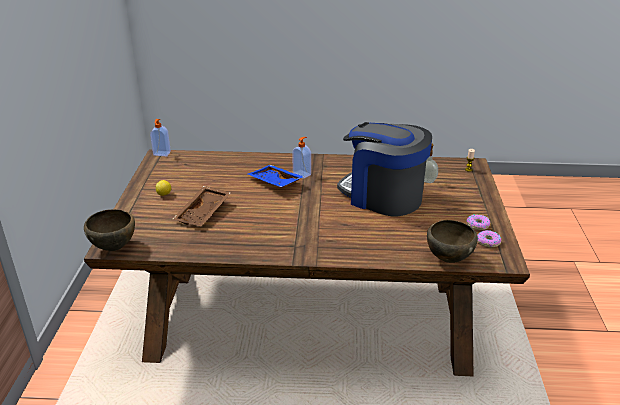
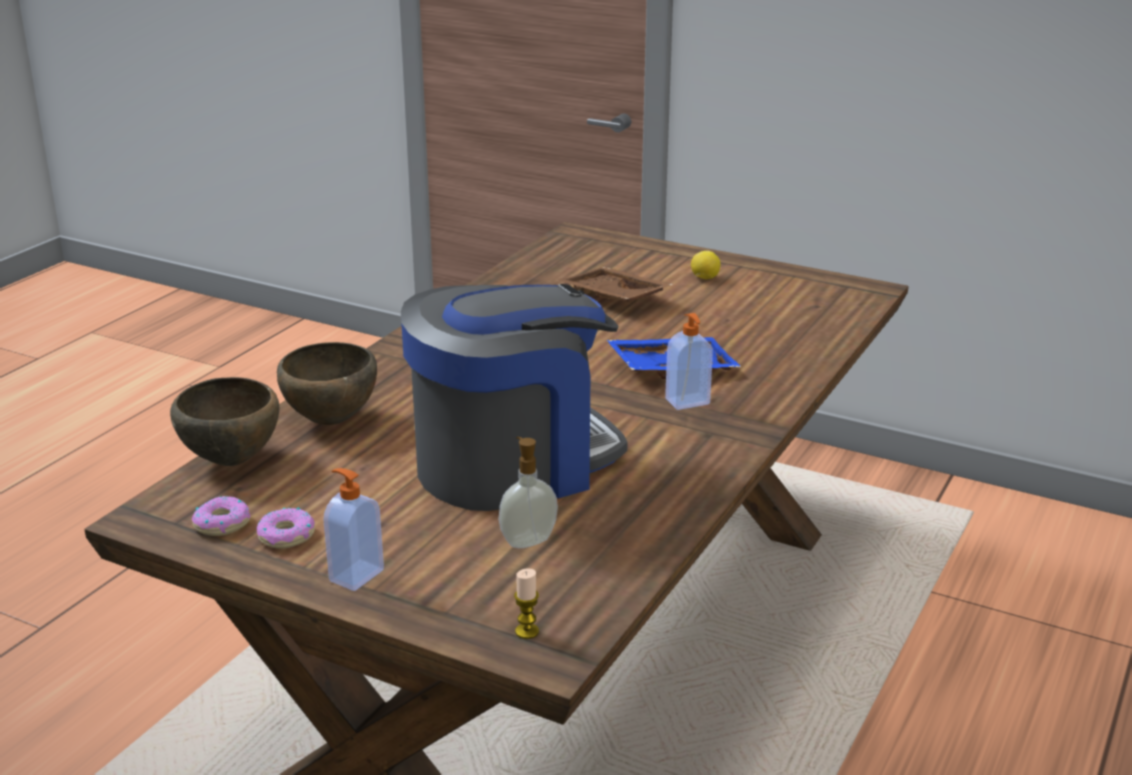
camera: 115 degrees right, 5 degrees down
(114, 247) = (571, 237): brown bowl -> brown bowl (331, 421)
(161, 154) = (877, 292): soap dispenser -> soap dispenser (355, 575)

